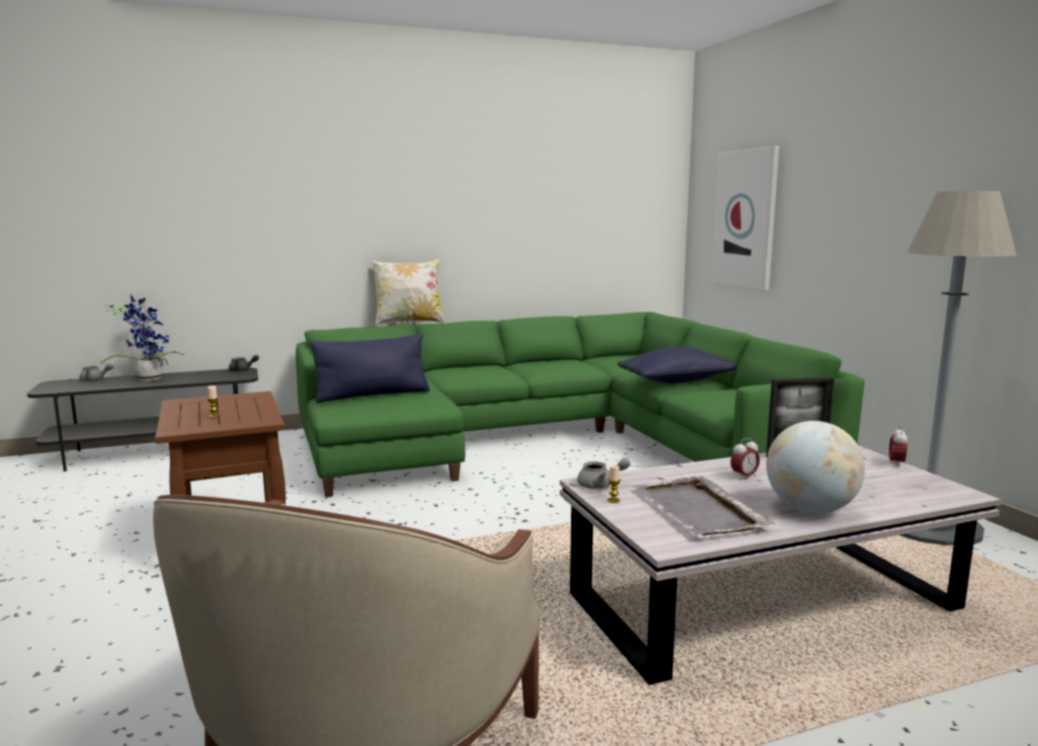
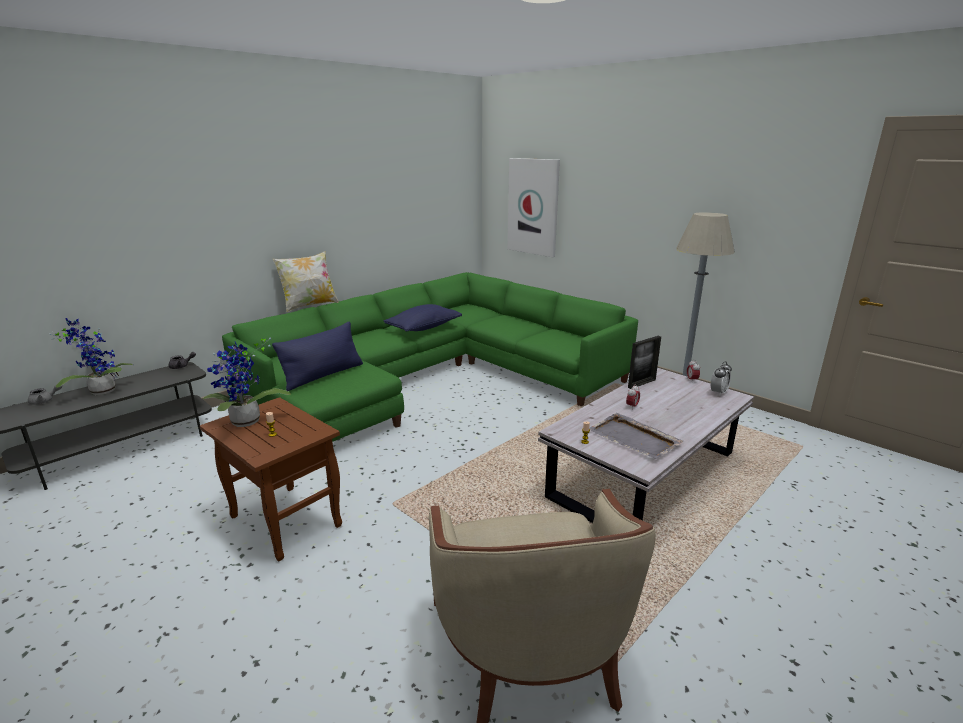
camera: 25 degrees left, 10 degrees up
(204, 404) = (246, 423): none -> potted plant
(600, 485) = (566, 431): grey teapot -> none
(675, 381) = (515, 328): blue pillow -> blue pillow (423, 328)
(810, 509) = (684, 424): globe -> none
(930, 484) = (718, 392): none -> alarm clock

